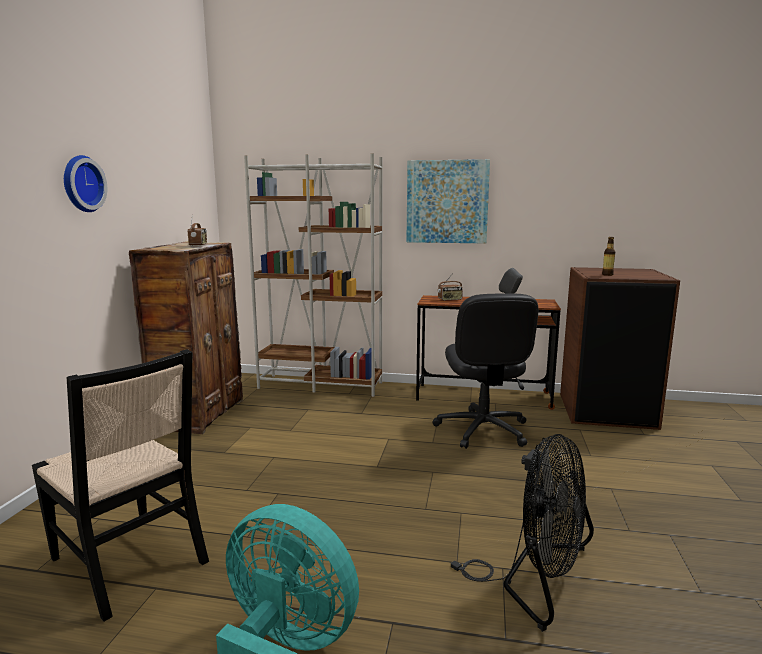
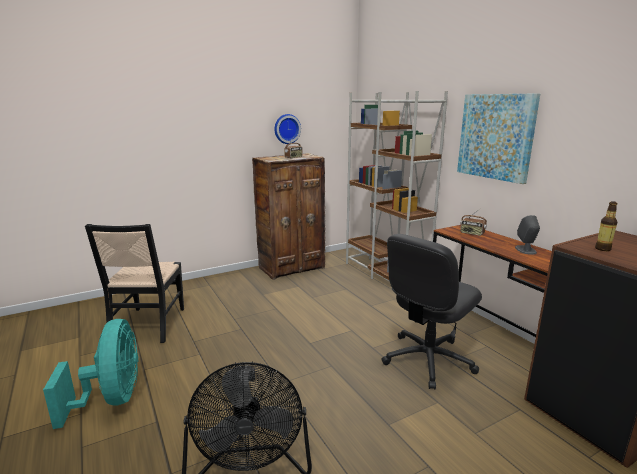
camera: 50 degrees right, 5 degrees up
(81, 184) = (220, 118): wall clock -> wall clock (286, 129)

